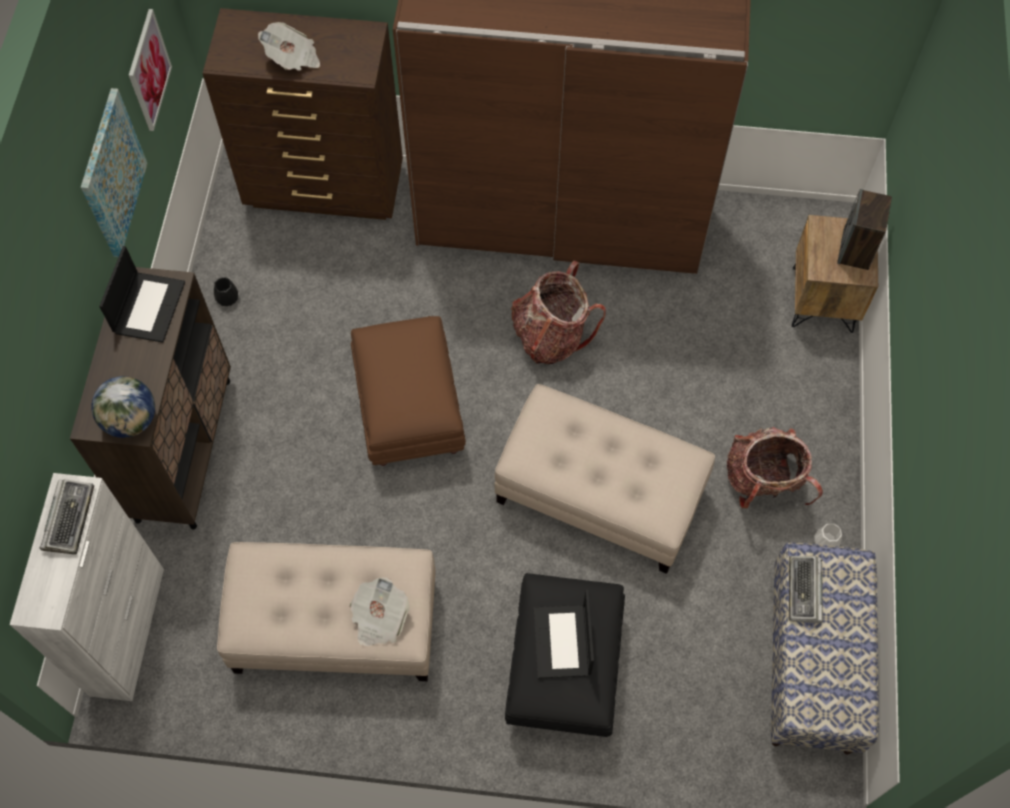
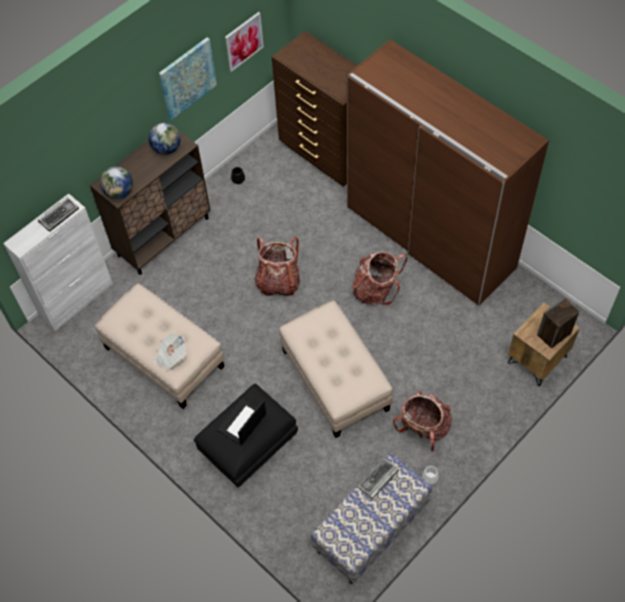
camera: 40 degrees right, 5 degrees down
(148, 306) = (166, 148): laptop -> globe
(293, 58) = (317, 71): newspaper -> none
(409, 409) = (278, 282): brown ottoman -> backpack

